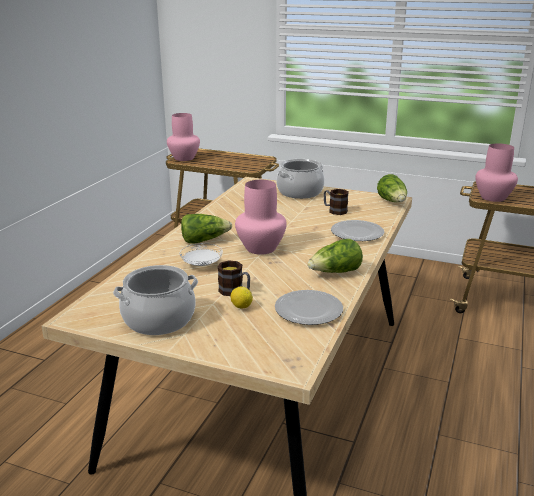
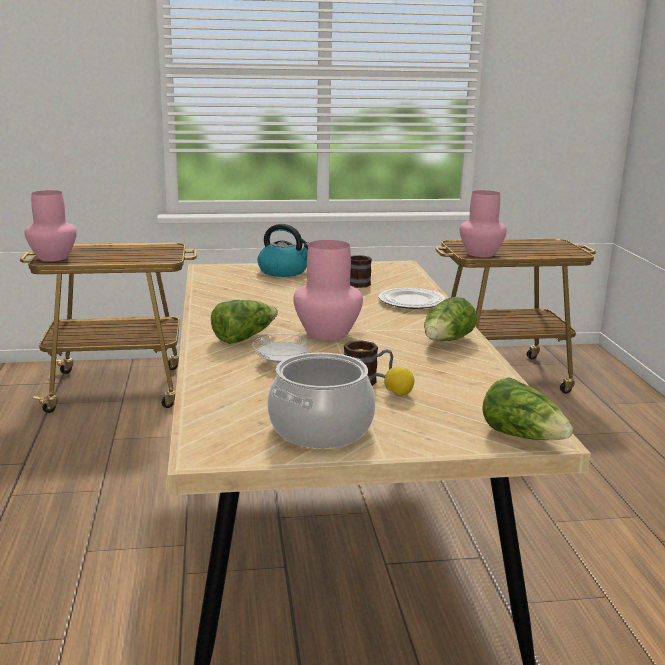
camera: 30 degrees left, 5 degrees down
(299, 192) = (284, 271): cooking pot -> kettle
(309, 310) = (476, 381): plate -> none
(392, 202) = (402, 267): lettuce -> lettuce (523, 437)

